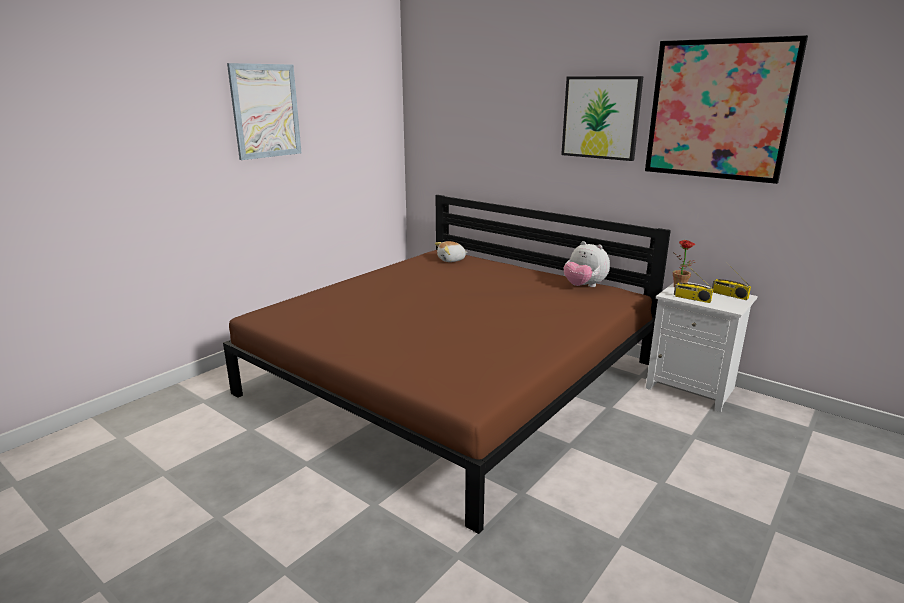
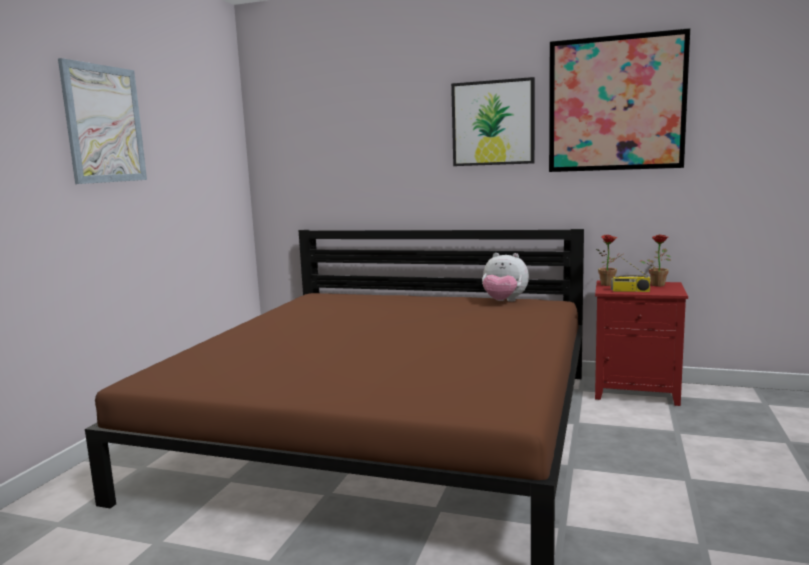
camera: 20 degrees left, 10 degrees down
(451, 260) = (336, 299): plush toy -> none
(692, 388) = (637, 391): white nightstand -> red nightstand
(729, 295) = (657, 284): radio -> potted plant

